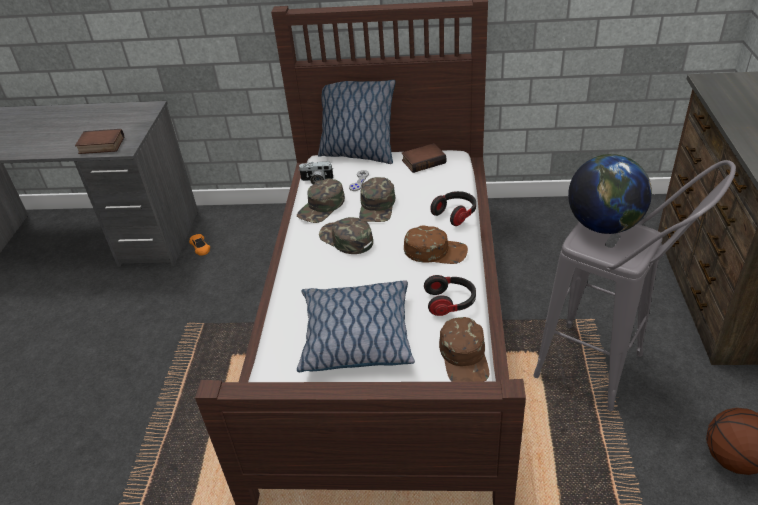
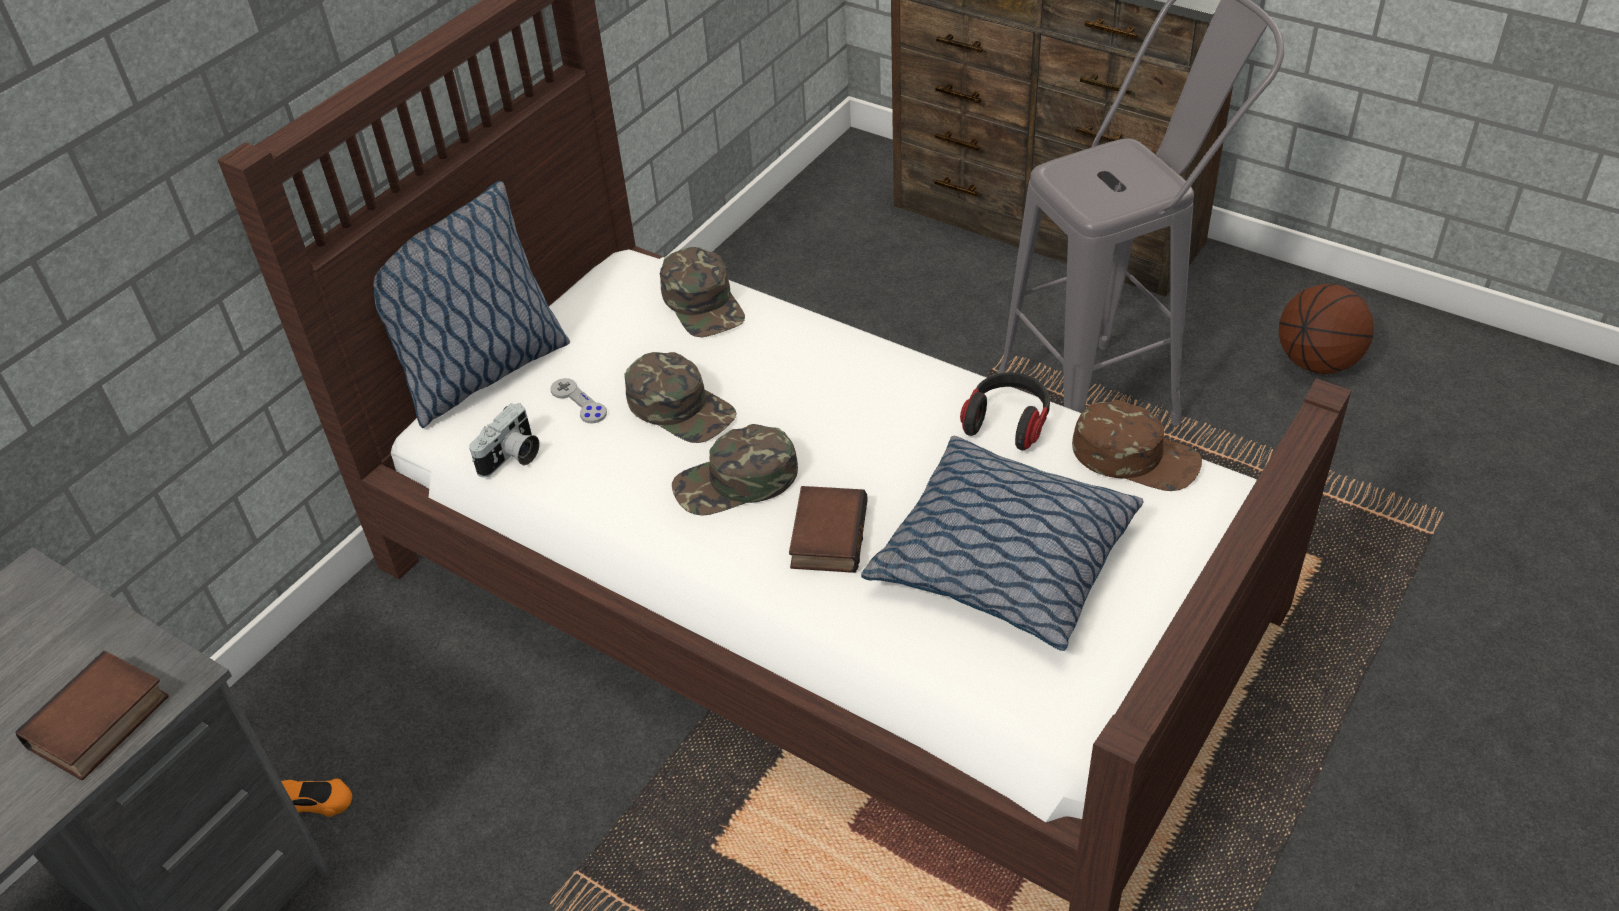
camera: 60 degrees left, 5 degrees up
(322, 207) = (605, 479): green cap -> green cap (704, 303)
(423, 161) = (609, 302): book -> book (826, 535)
(435, 251) = (870, 388): brown cap -> none
(455, 214) = (798, 328): headphones -> none
(603, 226) = (1077, 173): globe -> none

